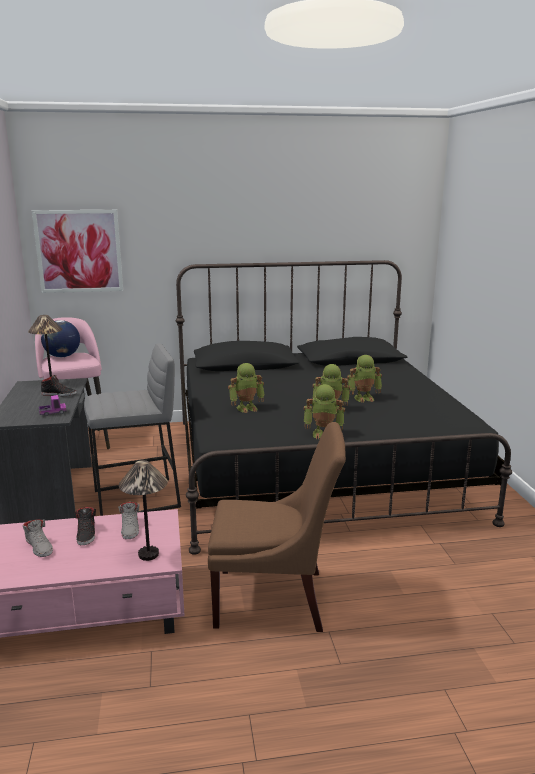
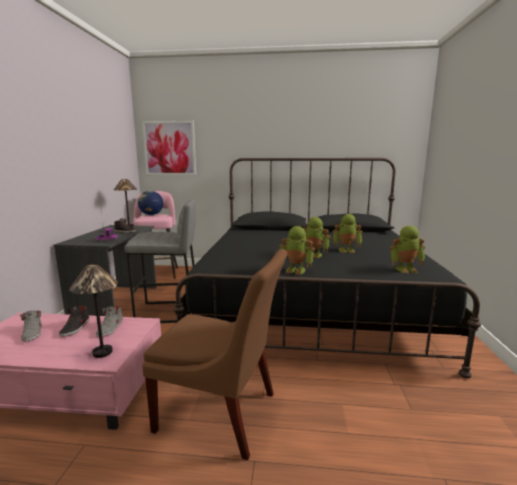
camera: 15 degrees right, 5 degrees down
(246, 408) = (248, 249): toy robot -> toy robot (405, 269)

